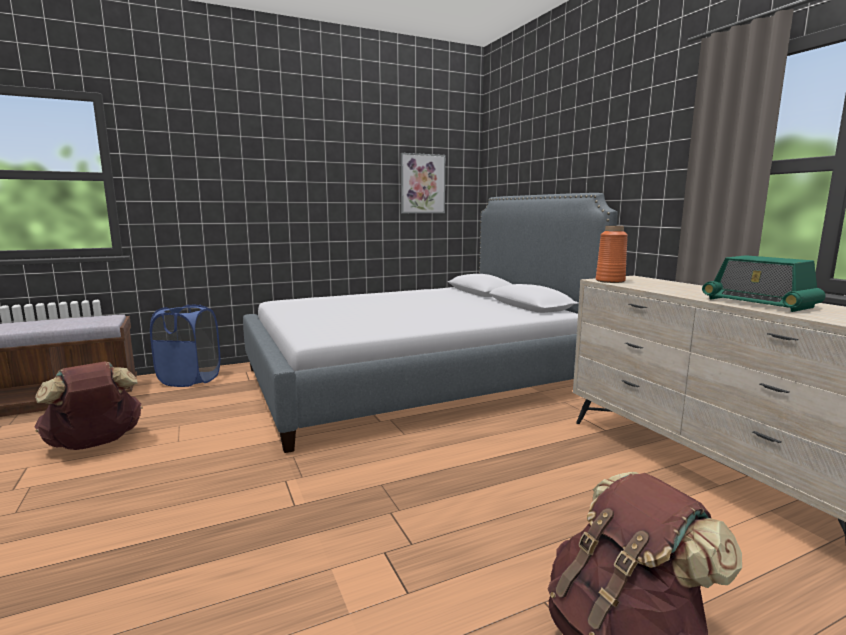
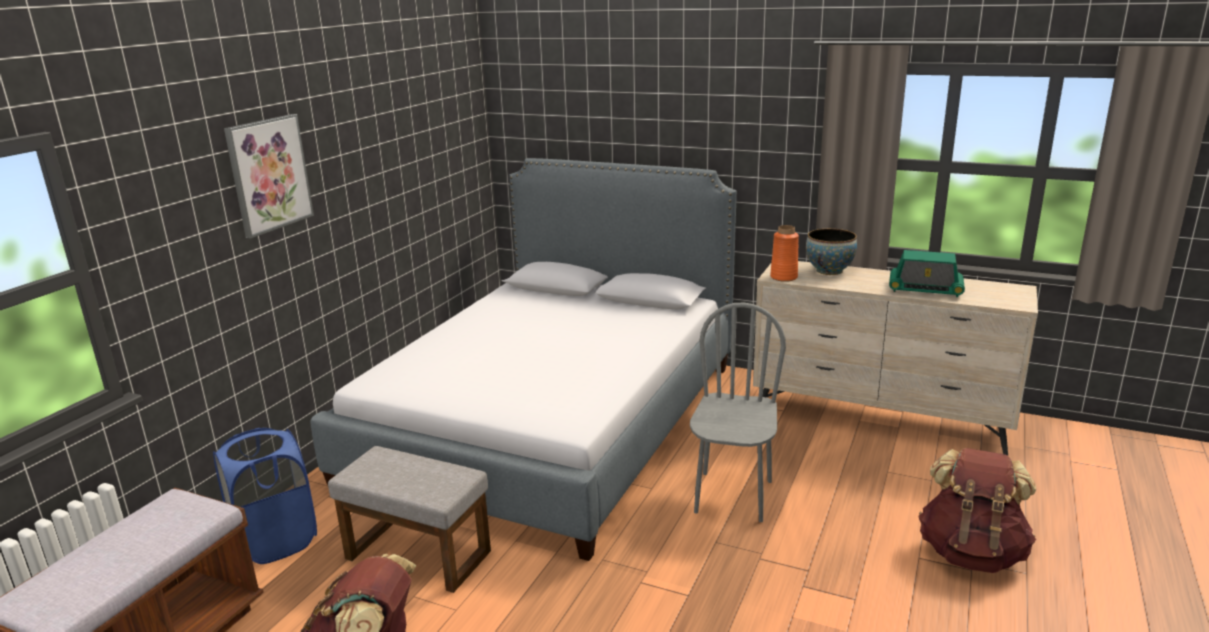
camera: 40 degrees left, 10 degrees up
(222, 409) = (420, 554): none -> grey ottoman
(422, 184) = (439, 153): picture -> picture (269, 174)
(451, 464) = (732, 496): none -> grey chair
(669, 284) = (829, 271): none -> bowl

